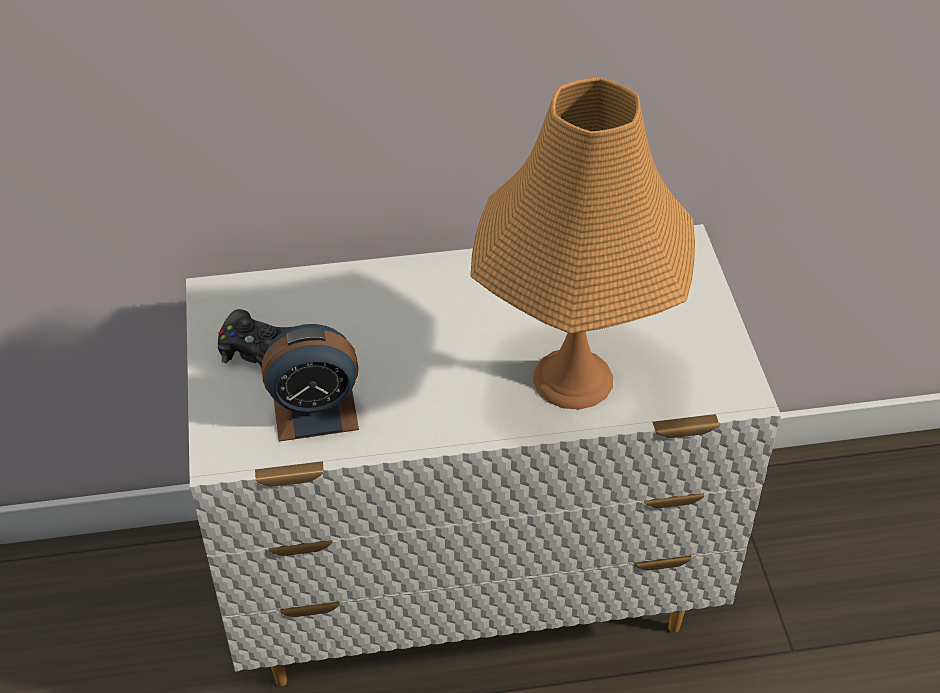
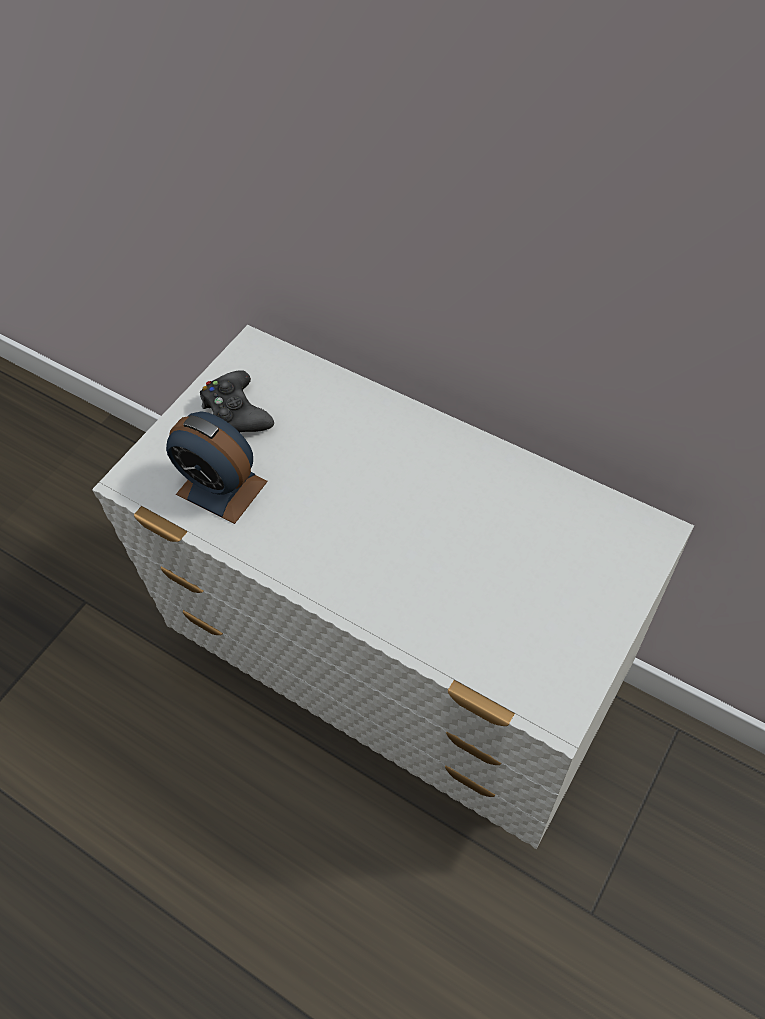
camera: 45 degrees right, 10 degrees up
(573, 378) = (430, 594): orange table lamp -> none

